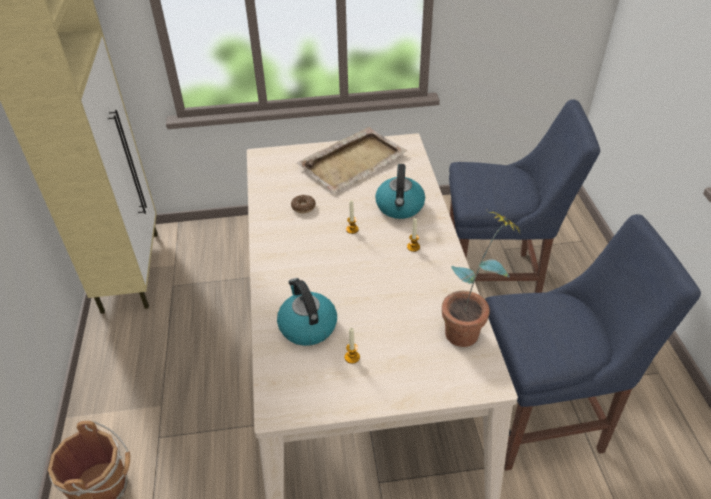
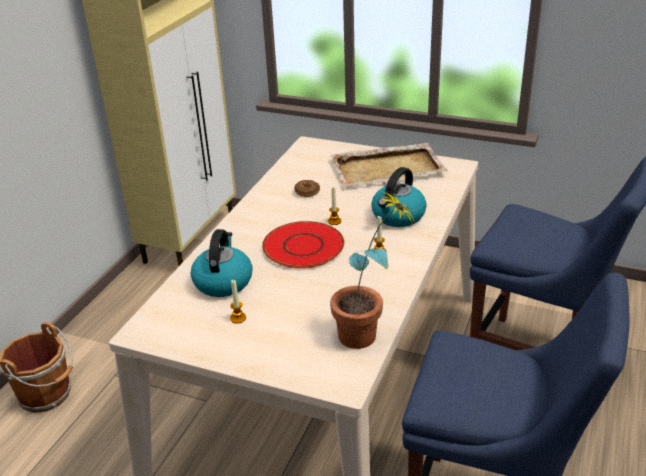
camera: 30 degrees right, 10 degrees down
(347, 263) = (304, 246): none -> red plate

